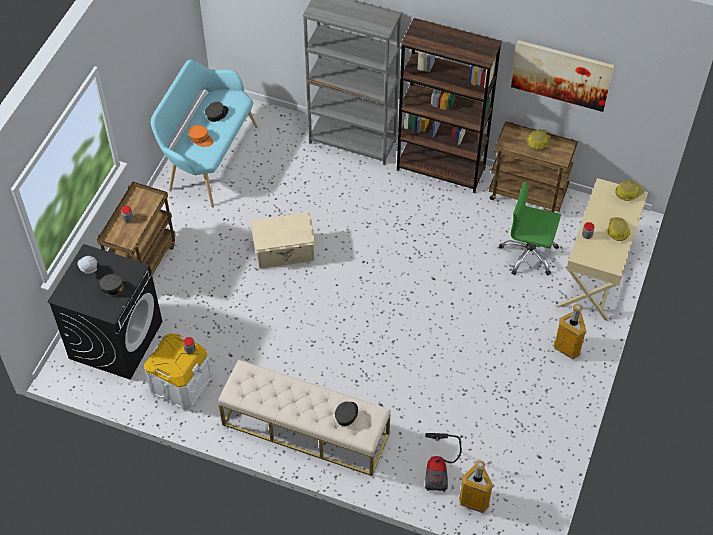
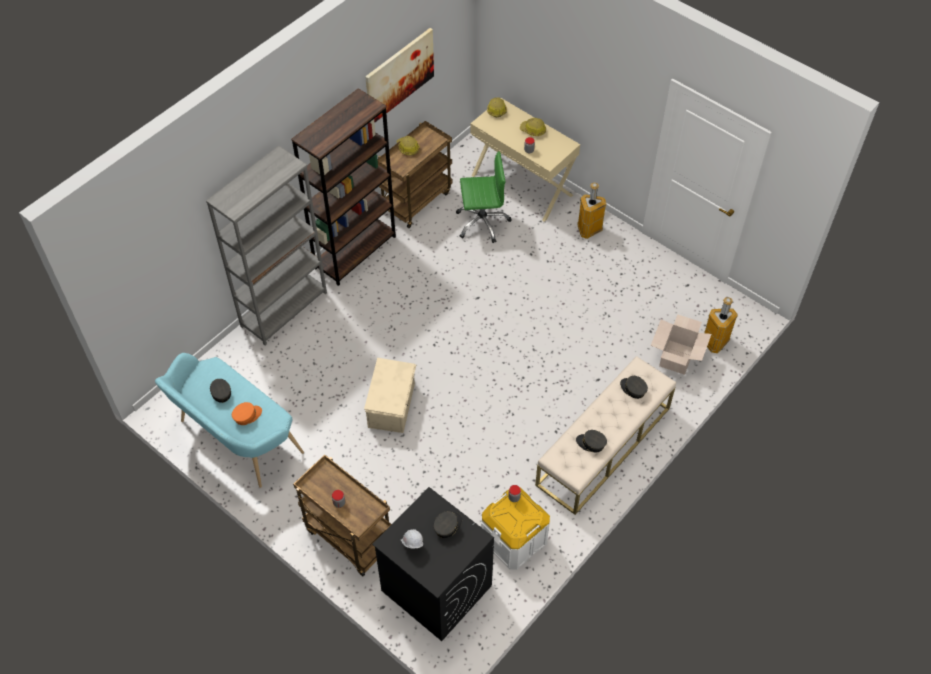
camera: 70 degrees left, 0 degrees up
(270, 395) = (591, 443): none -> grey cap
(438, 468) = (677, 357): vacuum cleaner -> cardboard box
(528, 254) = (482, 222): green office chair -> green office chair turned 135 degrees counterclockwise

